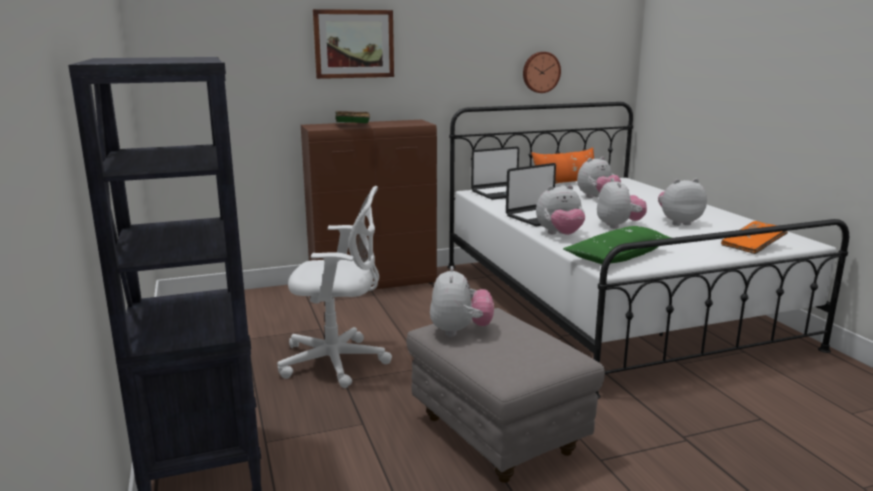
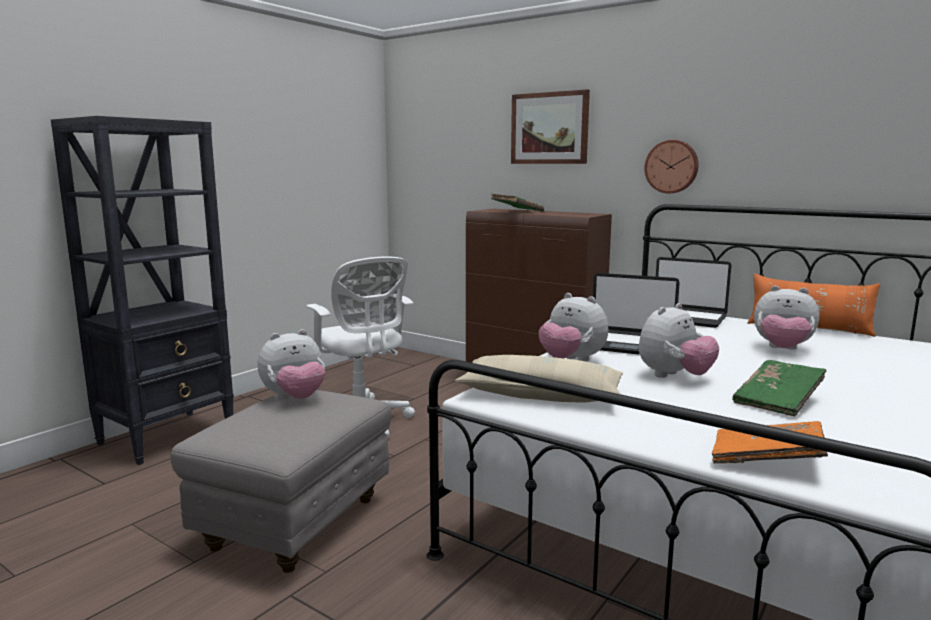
camera: 55 degrees right, 5 degrees down
(540, 72) = (790, 162): wall clock -> wall clock (672, 166)
(618, 256) = (540, 394): green pillow -> beige pillow
(678, 222) = (778, 401): plush toy -> green book

